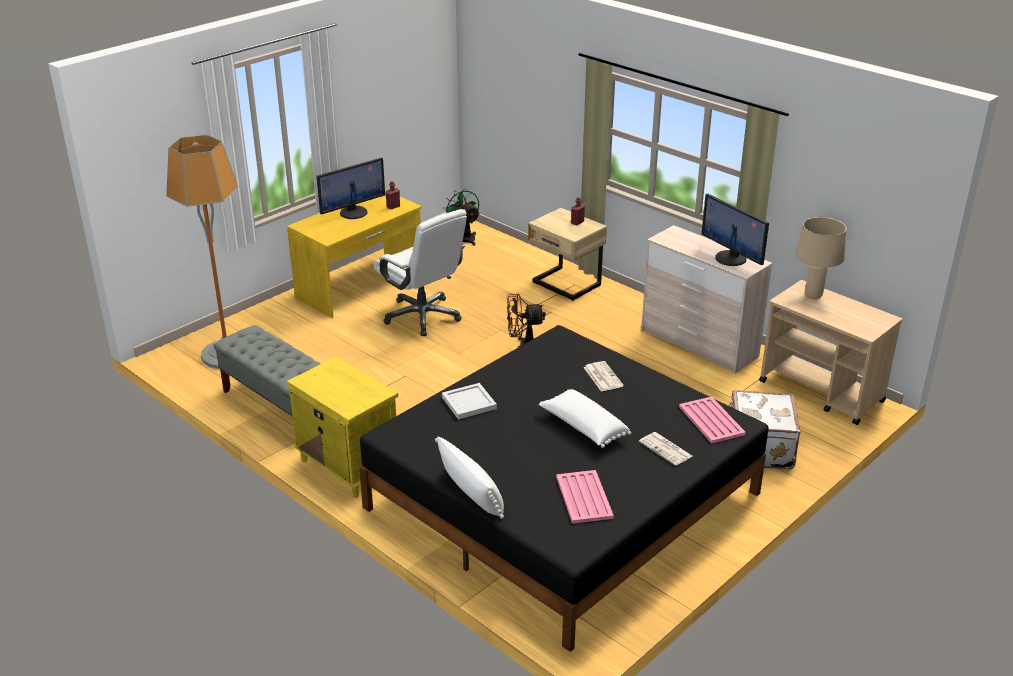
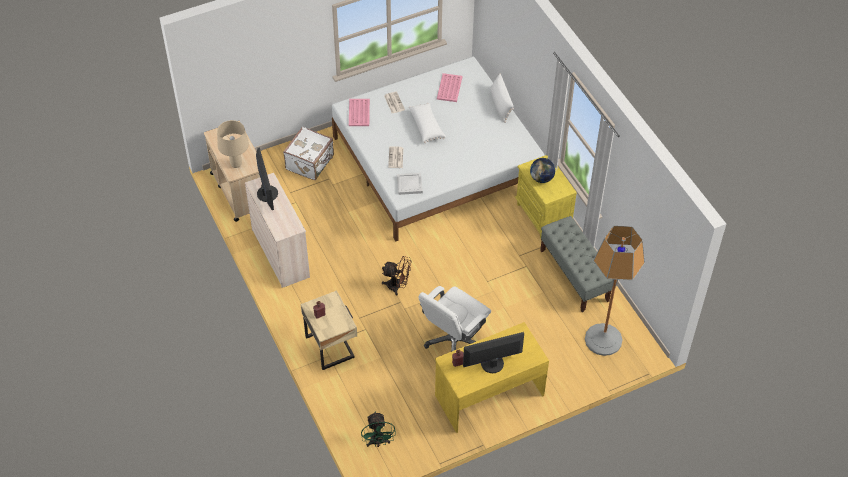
camera: 160 degrees left, 20 degrees up
(351, 384) = (541, 178): none -> globe
(423, 316) = (453, 341): white office chair -> white office chair turned 120 degrees counterclockwise
(468, 403) = (479, 159): white tray -> white tray (410, 184)
(562, 500) = (436, 161): black bed -> white bed

